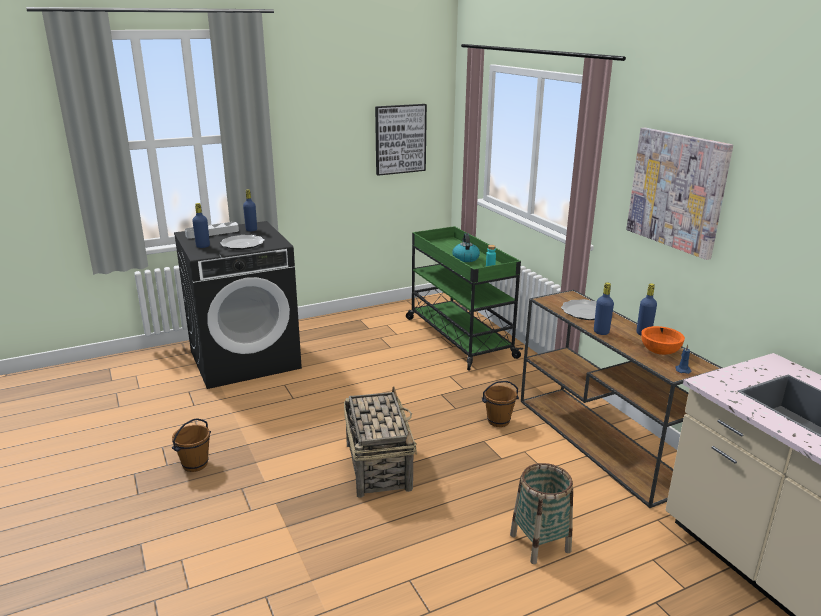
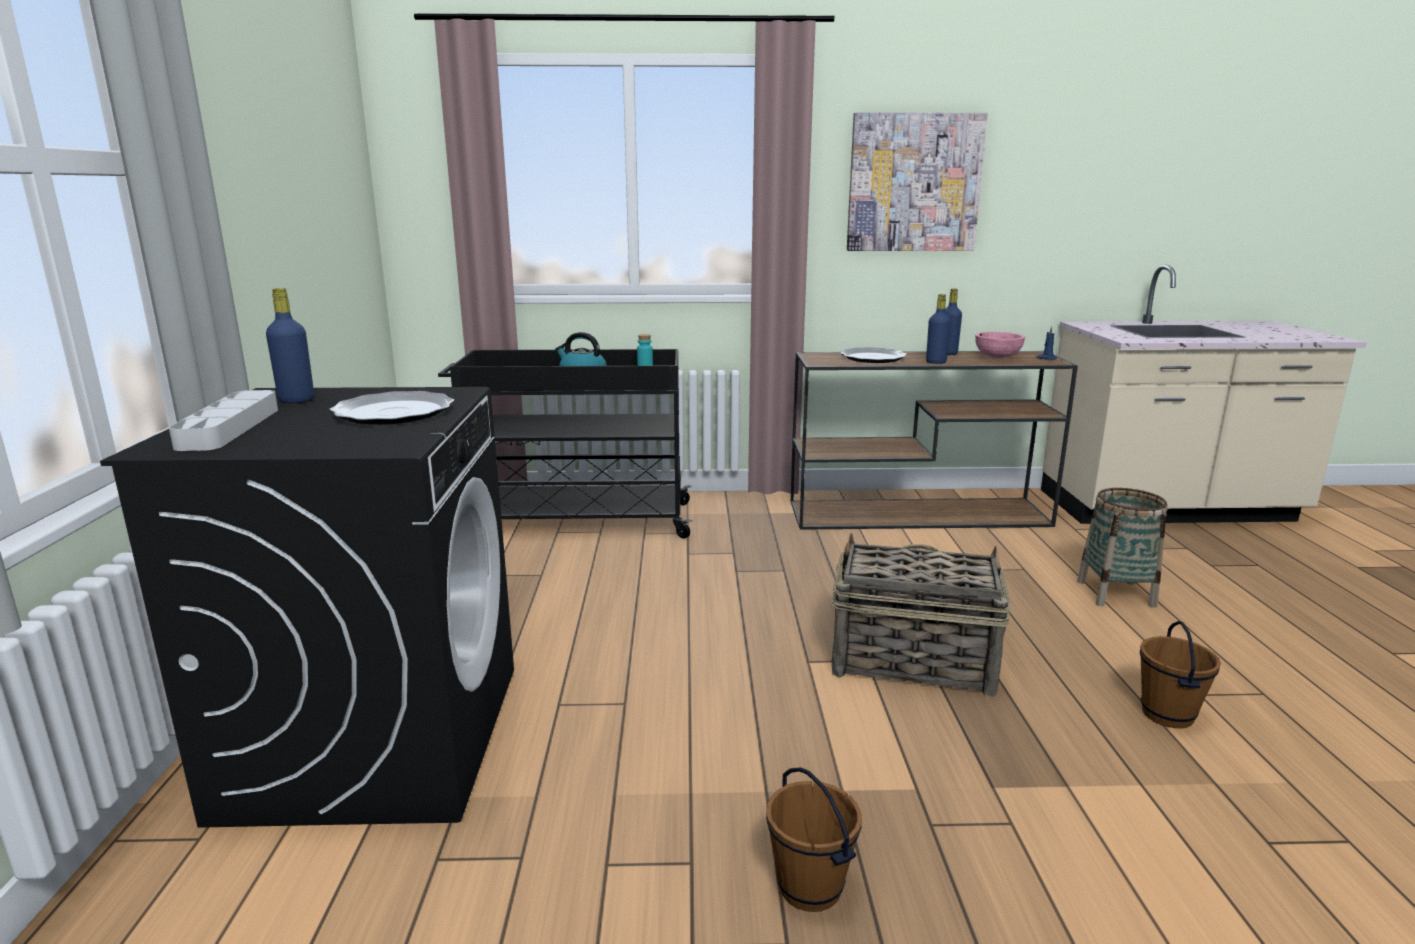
camera: 65 degrees left, 5 degrees down
(203, 246) = (326, 441): blue bottle -> none
(400, 139) = (333, 199): picture -> none
(458, 337) = (575, 521): green cart -> black cart
(498, 421) = (838, 552): brown bucket -> brown bucket (1166, 714)
(660, 351) = (998, 357): orange bowl -> pink bowl

